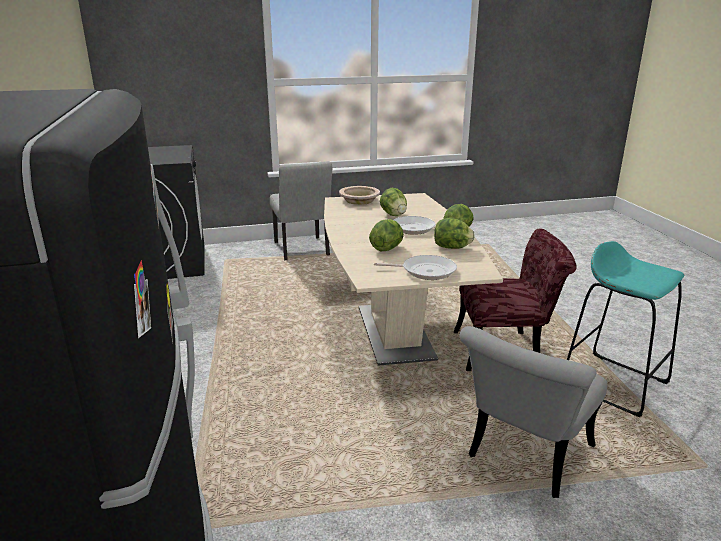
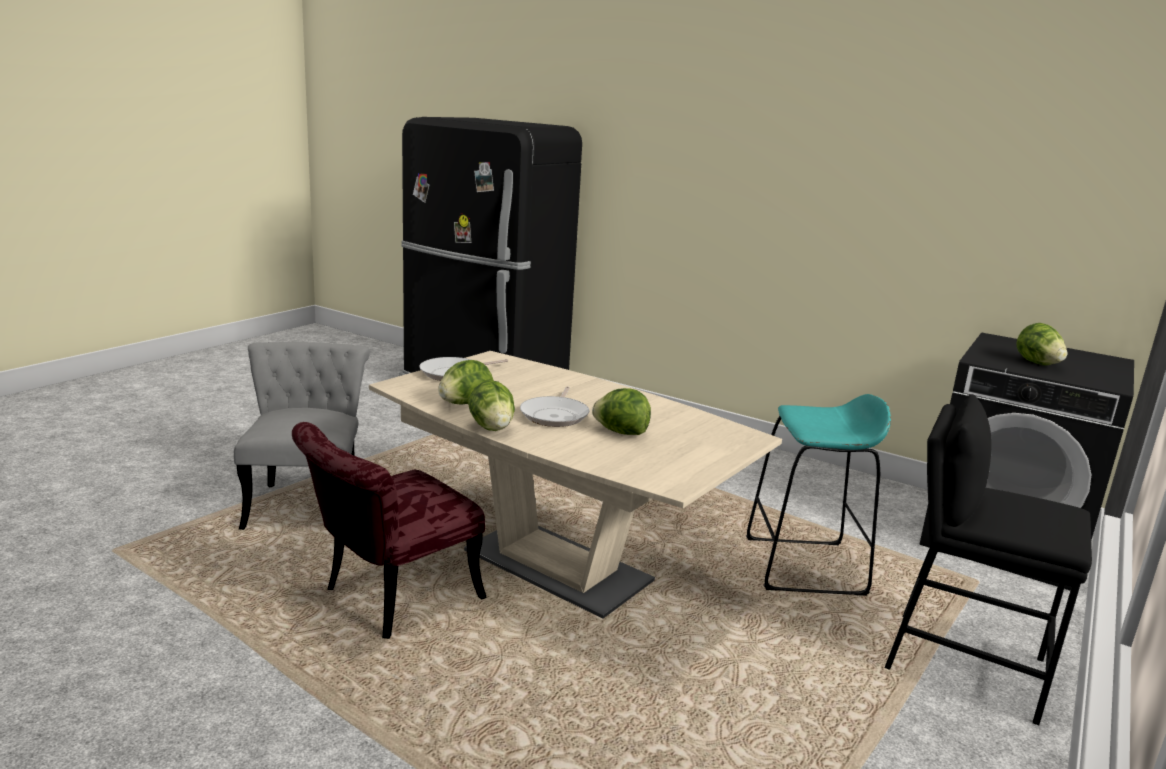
camera: 135 degrees right, 5 degrees down
(302, 250) = (964, 664): grey chair -> black stool
(359, 200) = (725, 446): beige bowl -> none
(387, 248) = (532, 385): lettuce -> lettuce (1037, 363)
(614, 383) = (216, 608): turquoise stool -> turquoise stool (804, 567)

